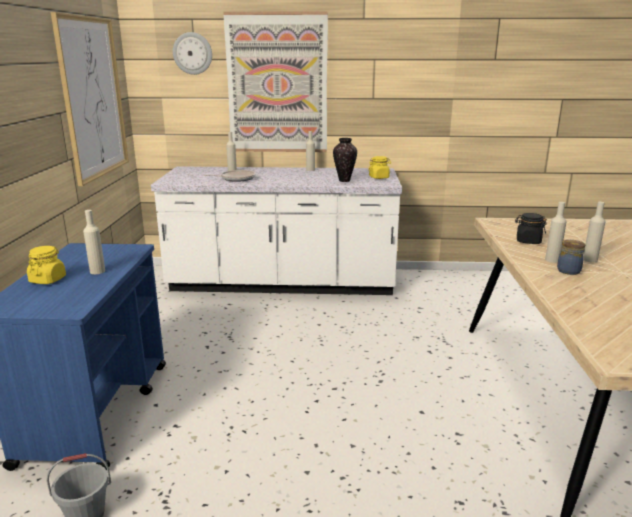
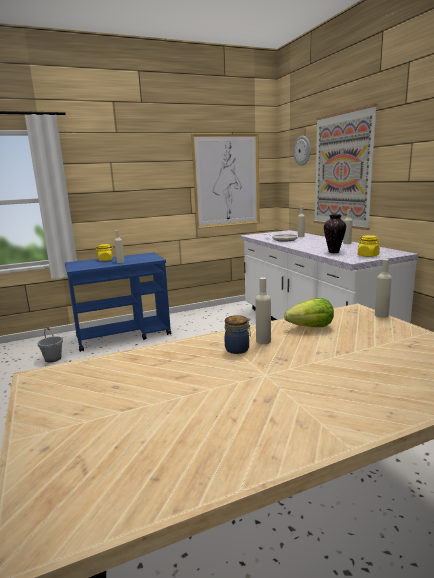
camera: 65 degrees right, 5 degrees down
(528, 241) = (311, 327): black jar -> lettuce
(590, 260) = (288, 356): beige bottle -> beige bottle (381, 315)

